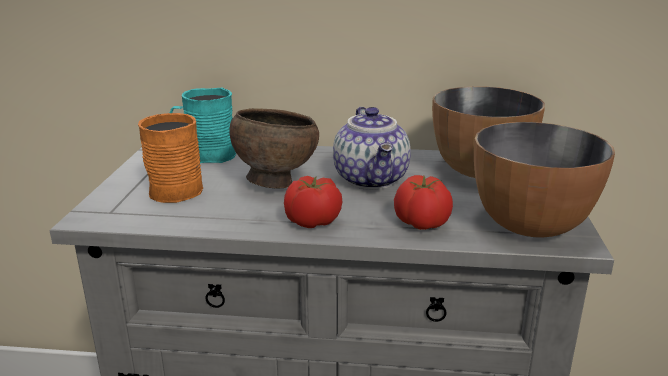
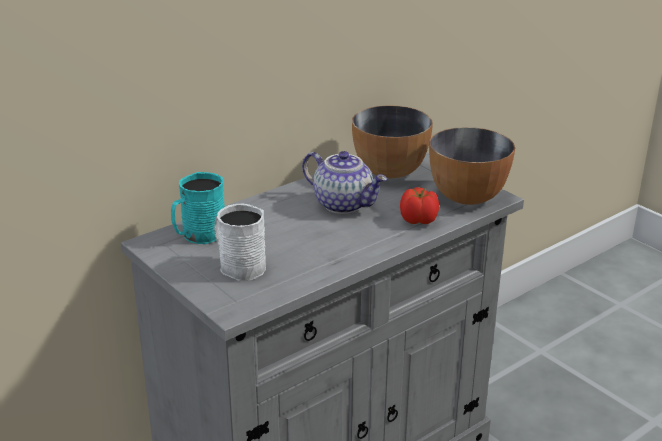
camera: 45 degrees left, 5 degrees up
(177, 187) = (238, 265): orange mug -> white mug
(274, 183) = (292, 233): brown bowl -> none
(313, 222) = (365, 247): tomato -> none

